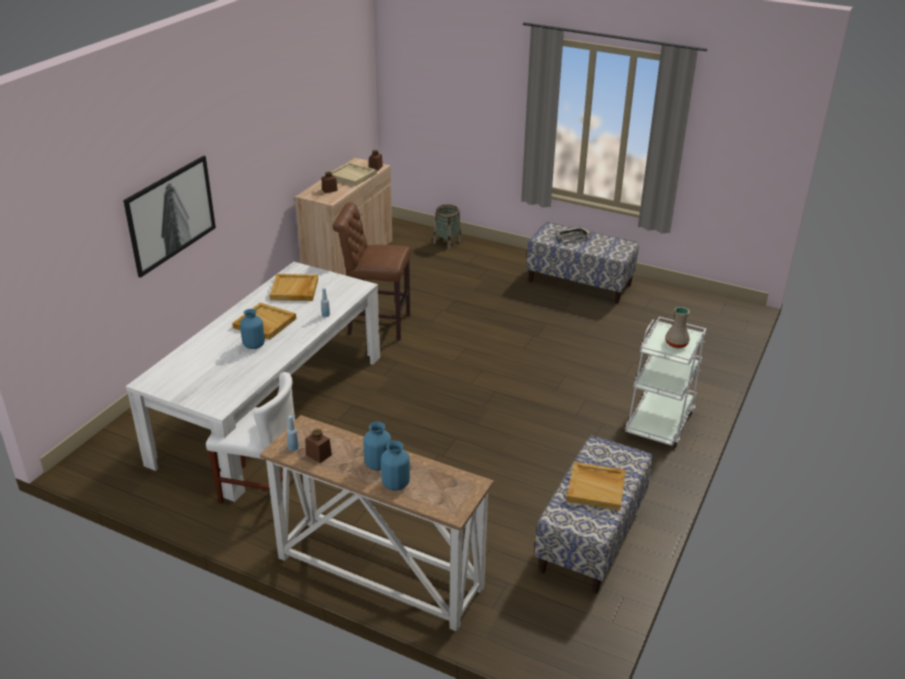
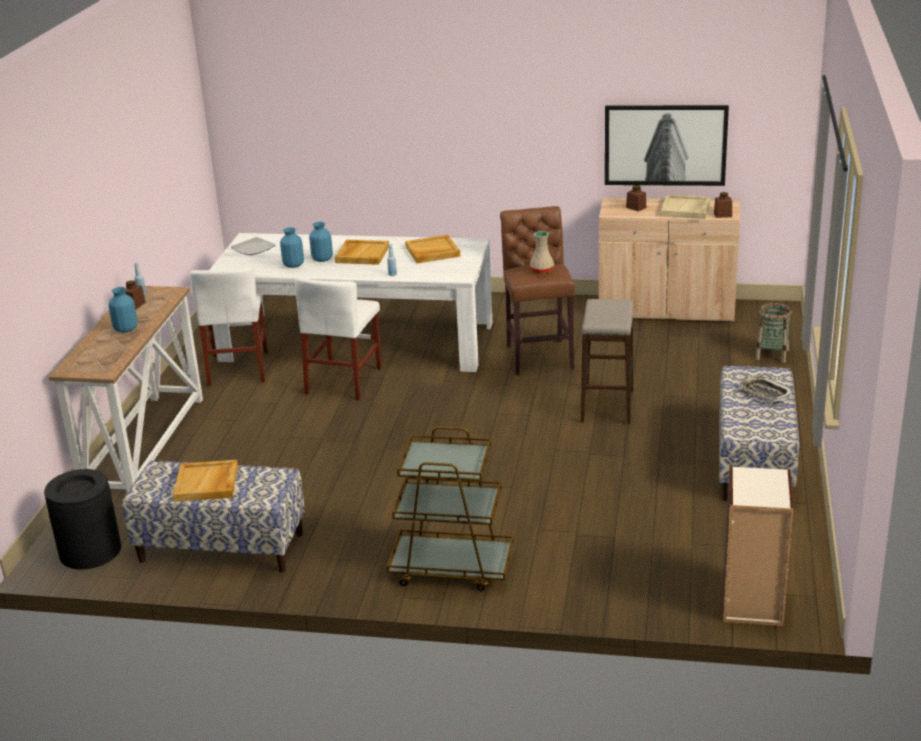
camera: 75 degrees right, 5 degrees down
(170, 214) = (404, 135): picture -> picture (665, 144)
(181, 381) = (253, 248): none -> plate
(342, 426) = (344, 381): none -> white chair
(395, 484) = (101, 341): blue vase -> blue vase (294, 265)
(474, 314) = (607, 406): none -> stool
(565, 628) = (90, 551): none -> black trash can
(659, 422) = (451, 568): white cart -> brown cart
(676, 343) = (442, 462): beige vase -> beige vase (542, 270)
(728, 322) = (752, 603): none -> bookcase

